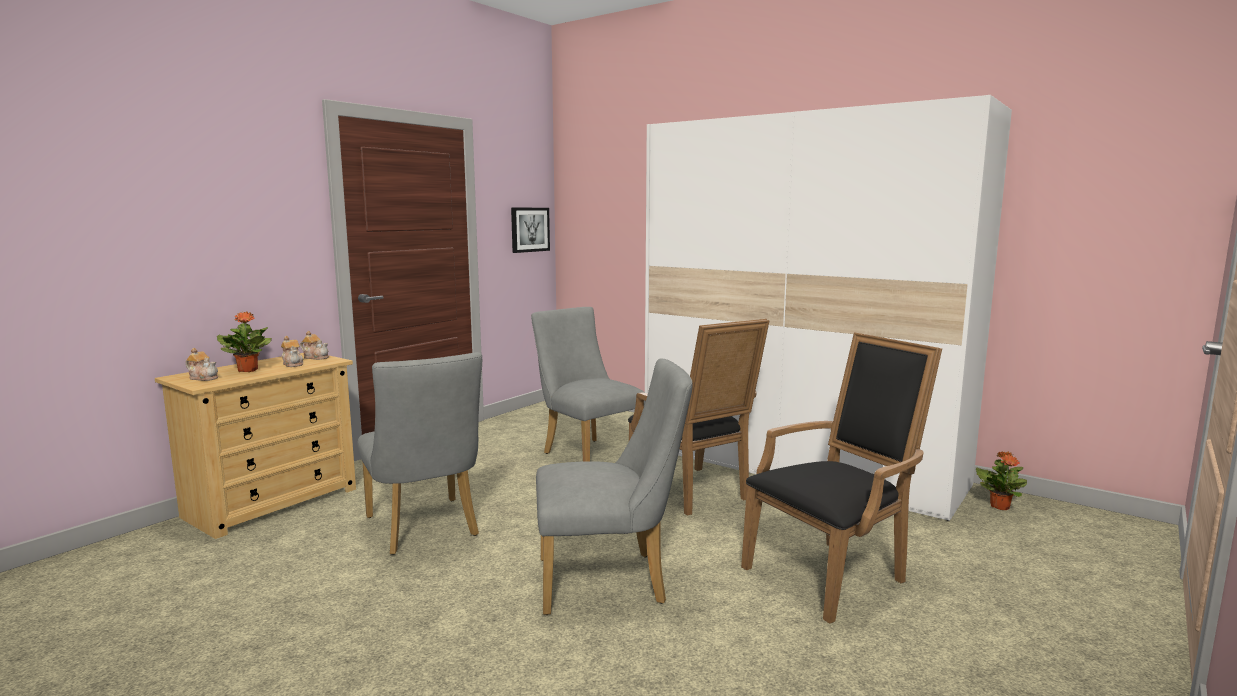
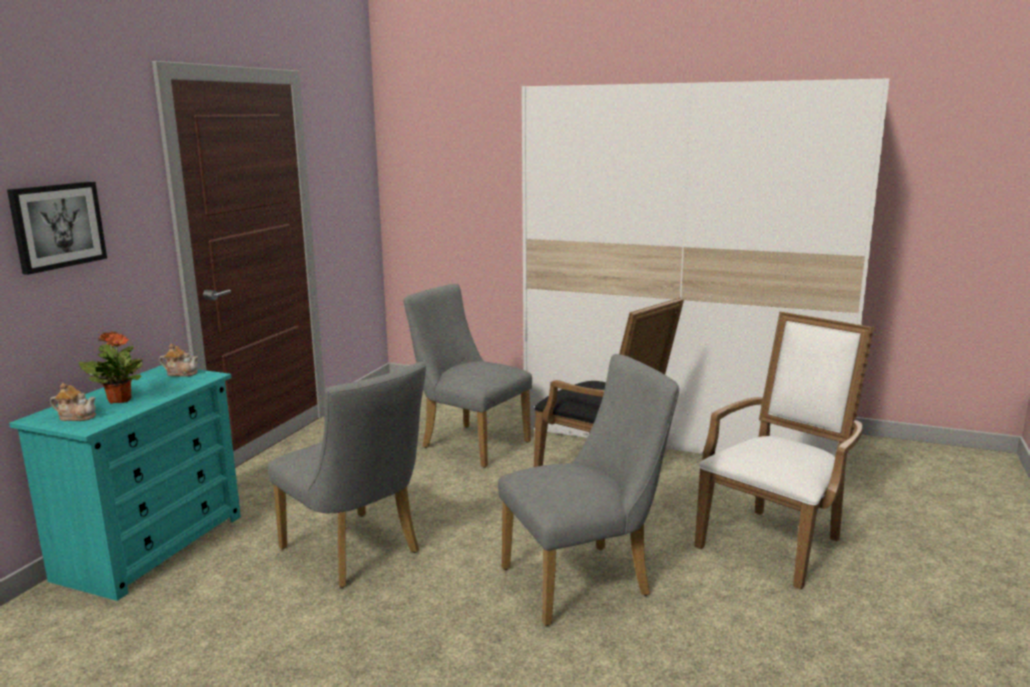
camera: 15 degrees left, 5 degrees up
(273, 502) = (152, 546): beige dresser -> turquoise dresser
(293, 364) = (165, 386): teapot -> none
(529, 229) = (357, 193): picture -> picture (57, 226)
(833, 574) = (777, 541): black armchair -> white armchair
(1000, 506) = (876, 454): potted plant -> none

